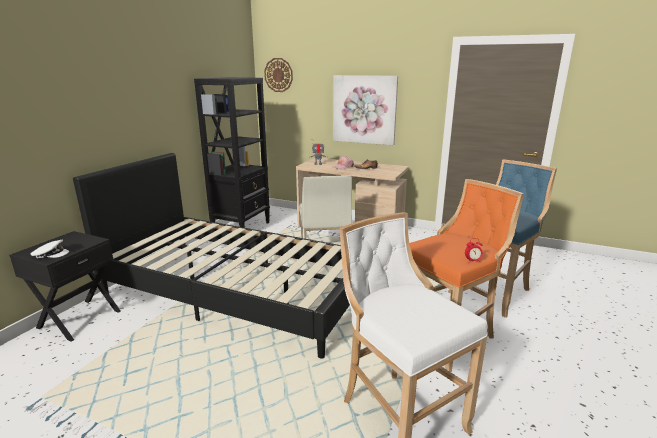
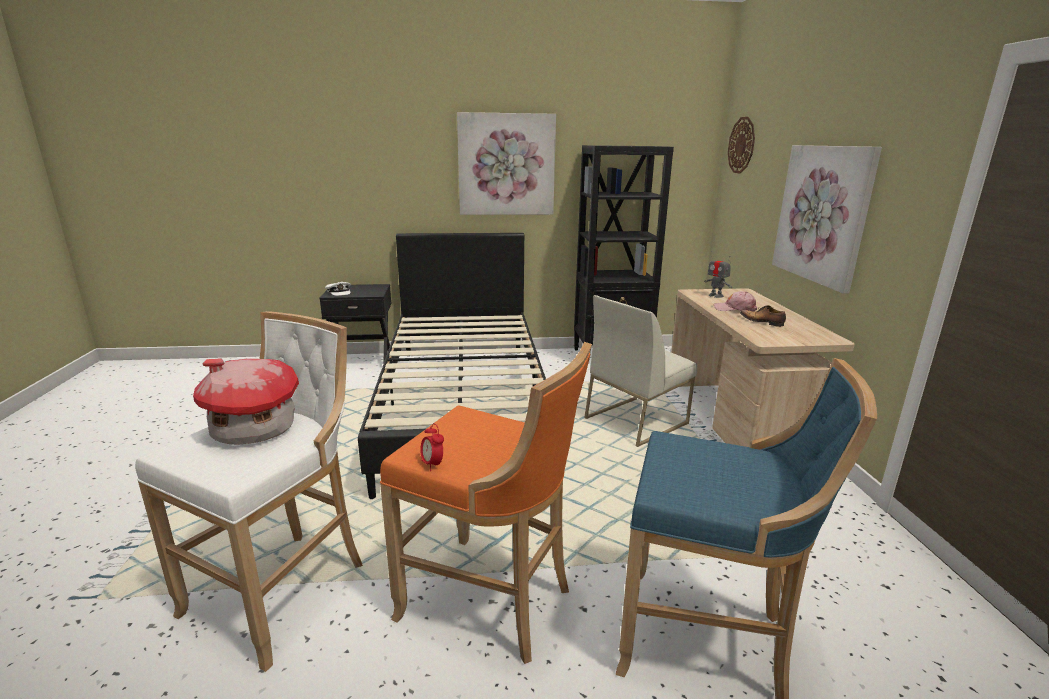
camera: 60 degrees right, 0 degrees up
(149, 98) = (506, 165): none -> picture
(396, 307) = (252, 430): none -> toy house

